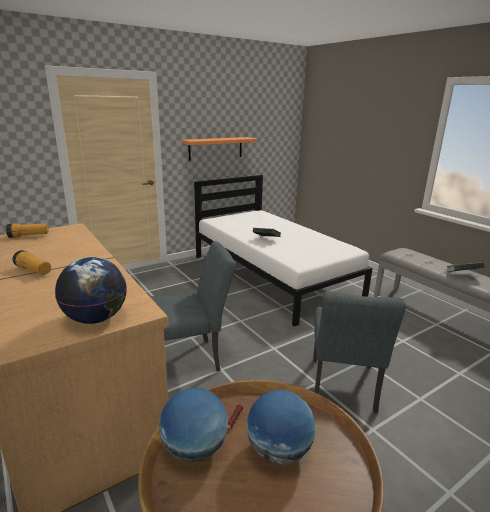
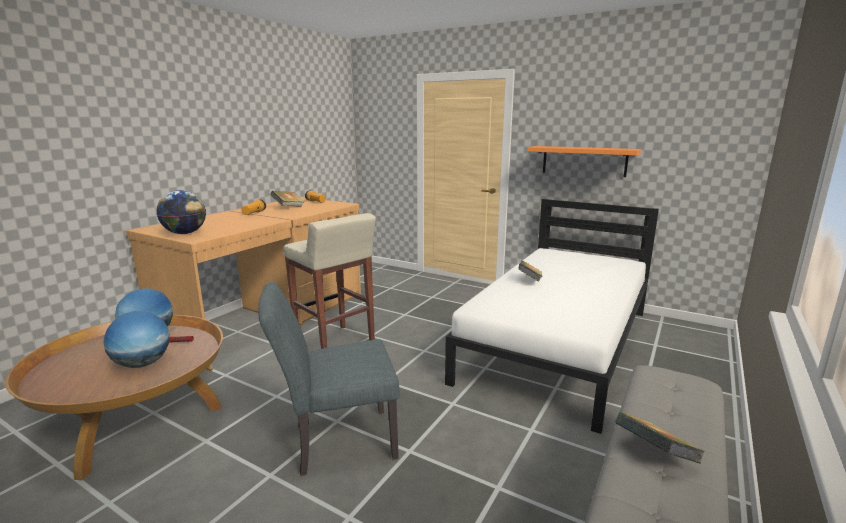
camera: 65 degrees right, 5 degrees down
(35, 251) = (288, 207): none -> book
(189, 359) = (335, 344): grey chair -> beige stool

